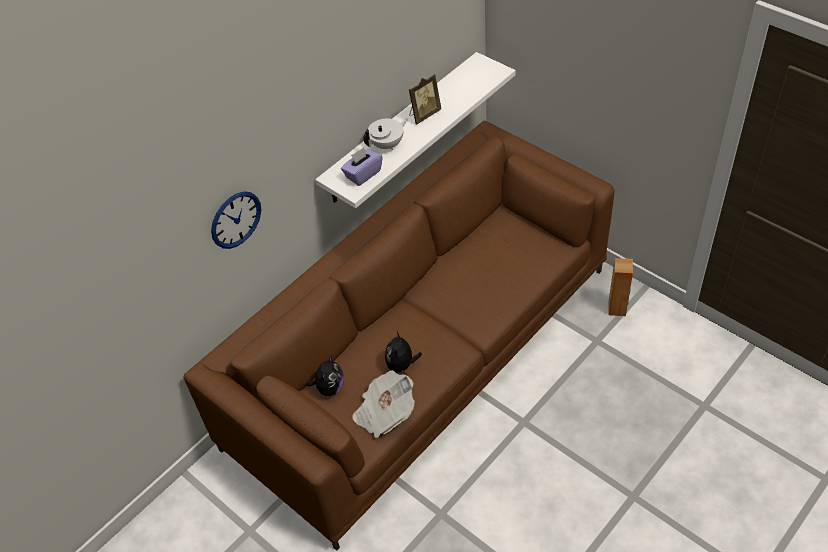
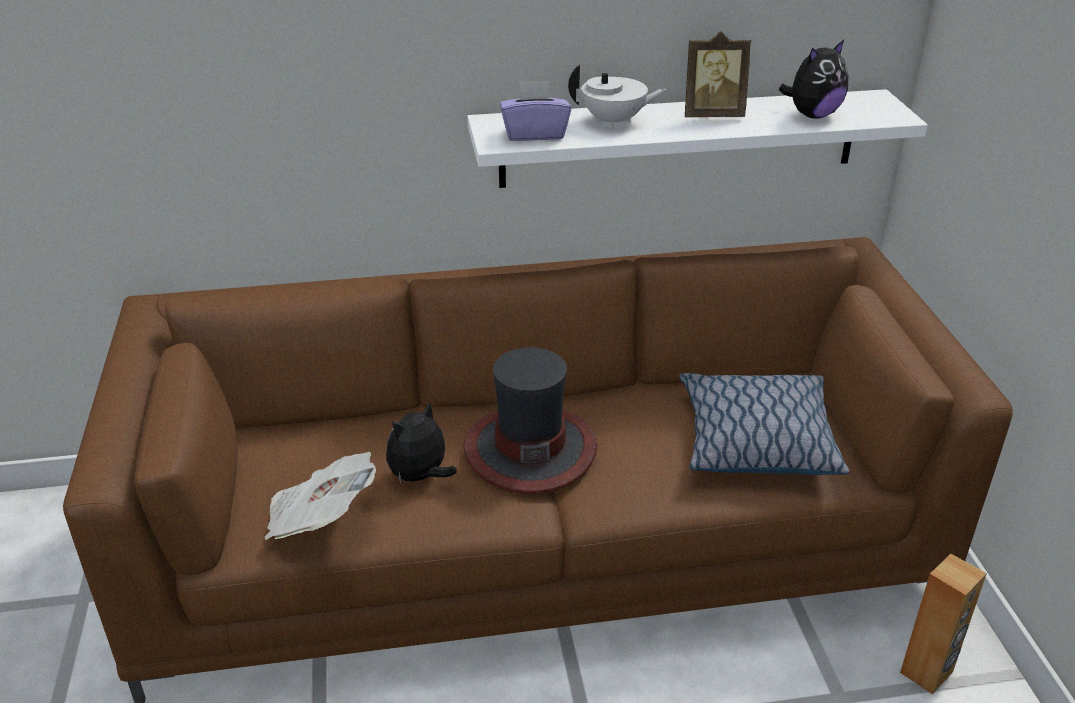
camera: 35 degrees right, 15 degrees down
(235, 219) = (285, 83): wall clock -> none
(329, 388) = (298, 444): plush toy -> plush toy (812, 115)
(431, 321) = (530, 449): none -> hat
(513, 255) = (755, 440): none -> pillow

